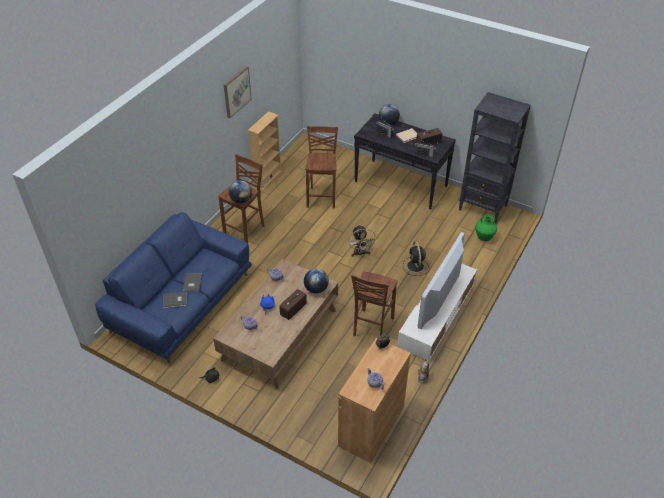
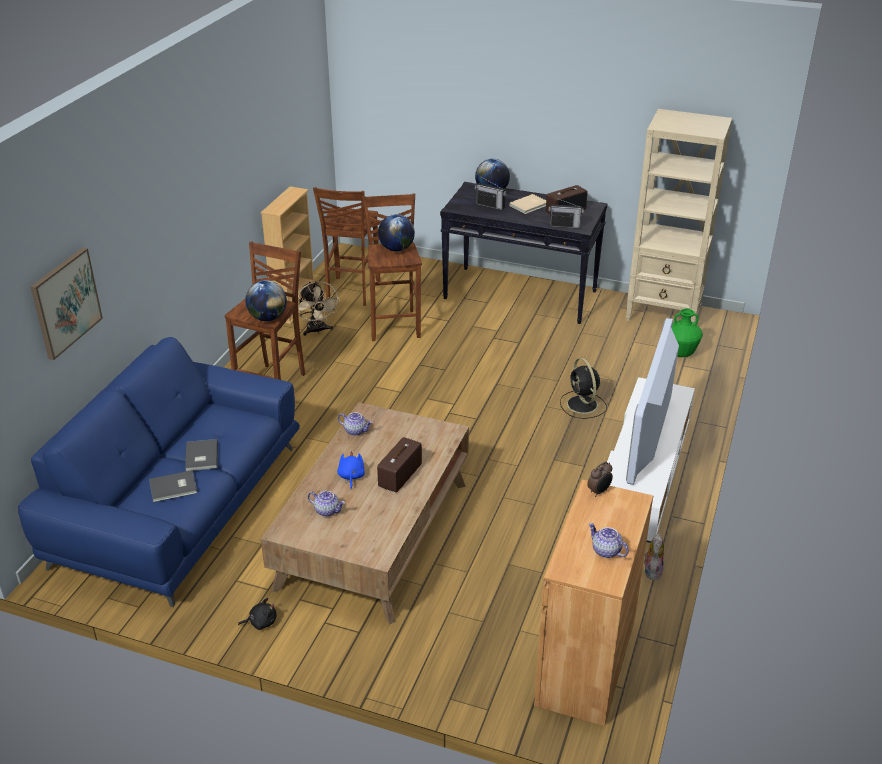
camera: 10 degrees left, 10 degrees down
(236, 92) = (241, 138): picture -> picture (65, 302)
(316, 289) = (433, 440): globe -> globe (396, 249)
(360, 253) = (483, 396): beige fan -> beige fan (317, 331)
(372, 327) = (537, 503): brown stool -> brown stool (351, 292)
(483, 208) = (664, 314): black bookcase -> beige bookcase

